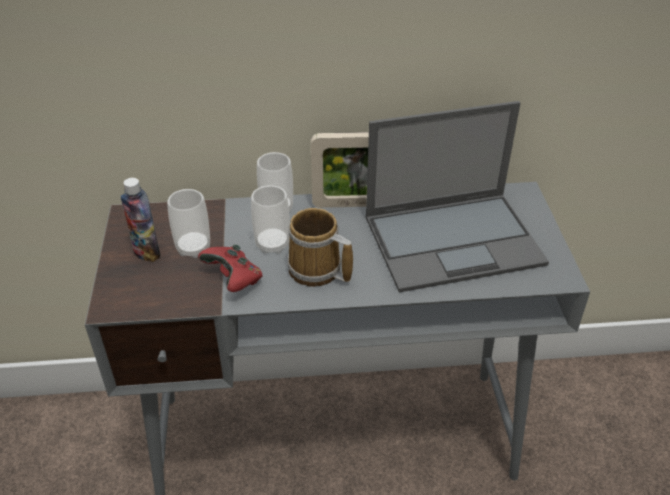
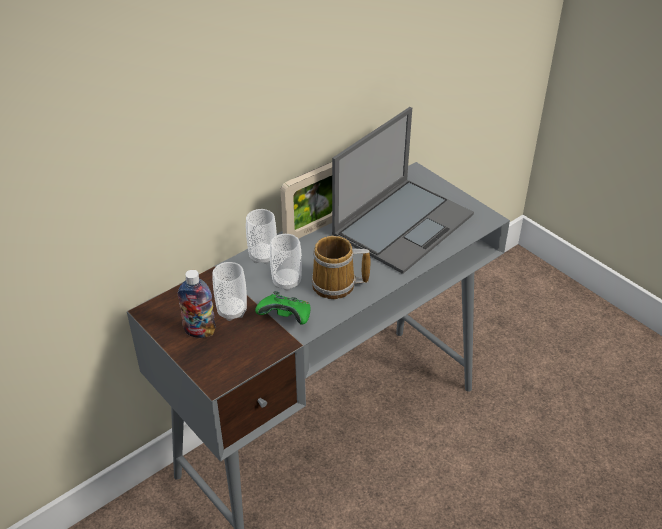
camera: 35 degrees left, 0 degrees up
(234, 280) = (286, 318): red game controller -> green game controller

